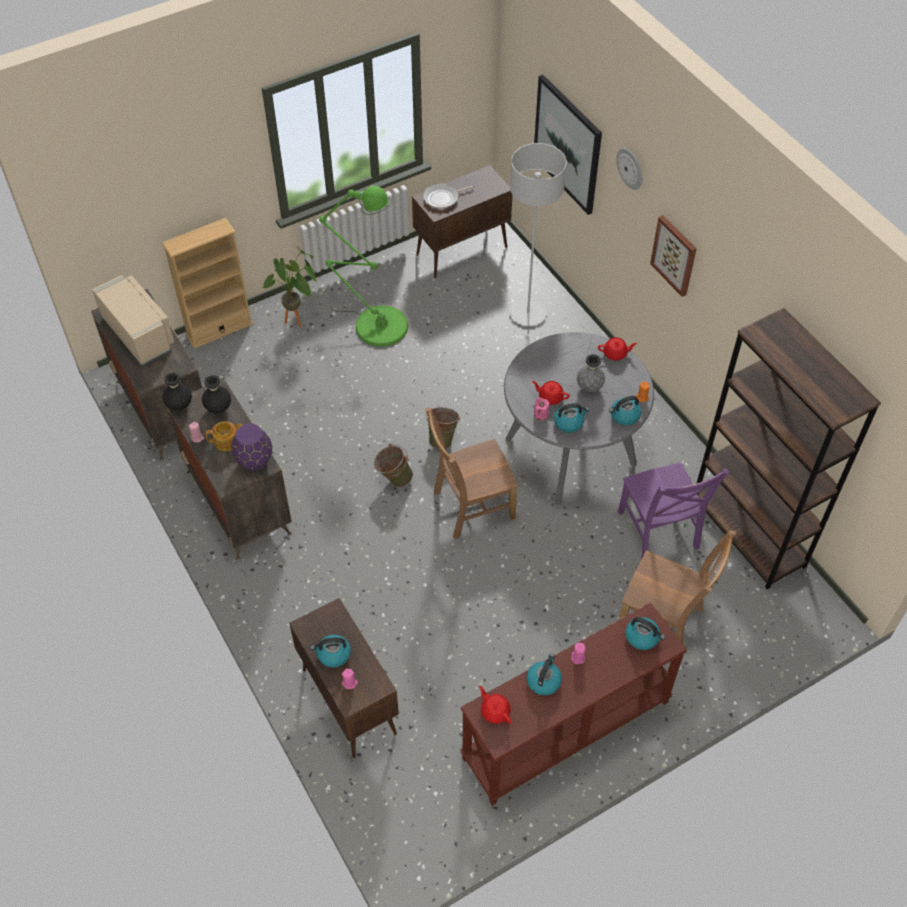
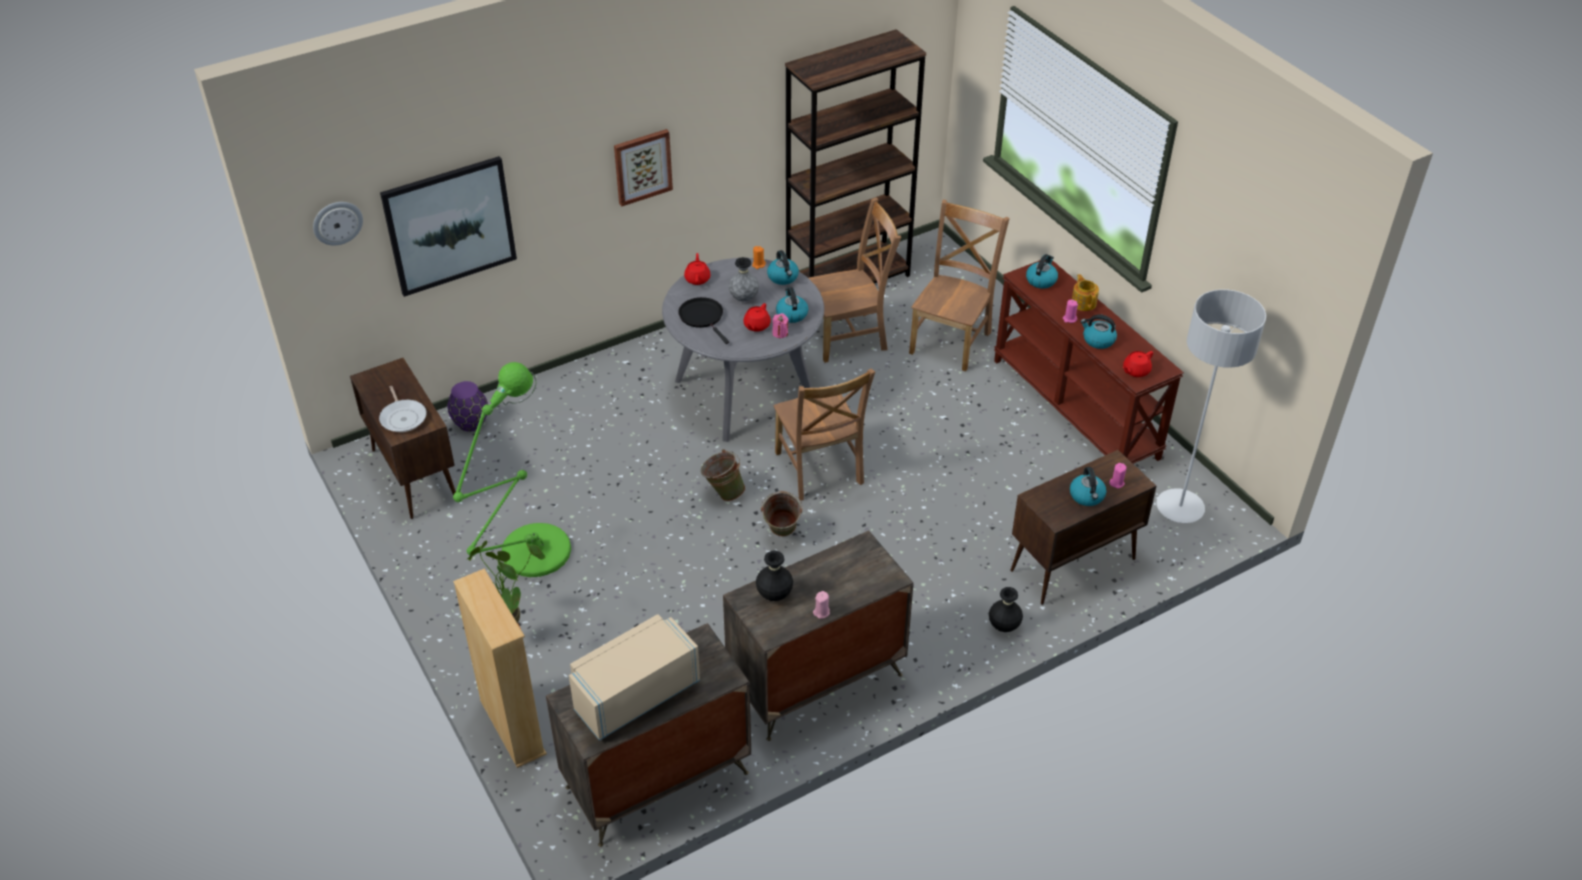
camera: 90 degrees left, 10 degrees down
(179, 406) = (769, 635): black vase -> black vase (1003, 626)
(227, 441) = (827, 582): teapot -> teapot (1083, 302)
(254, 461) = (856, 555): purple vase -> purple vase (470, 423)
(528, 313) = (536, 419): grey floor lamp -> grey floor lamp (1180, 507)
(560, 359) = (703, 317): none -> black frying pan
(630, 168) = (554, 148): wall clock -> wall clock (337, 222)
(659, 533) = (850, 337): purple chair -> brown chair

